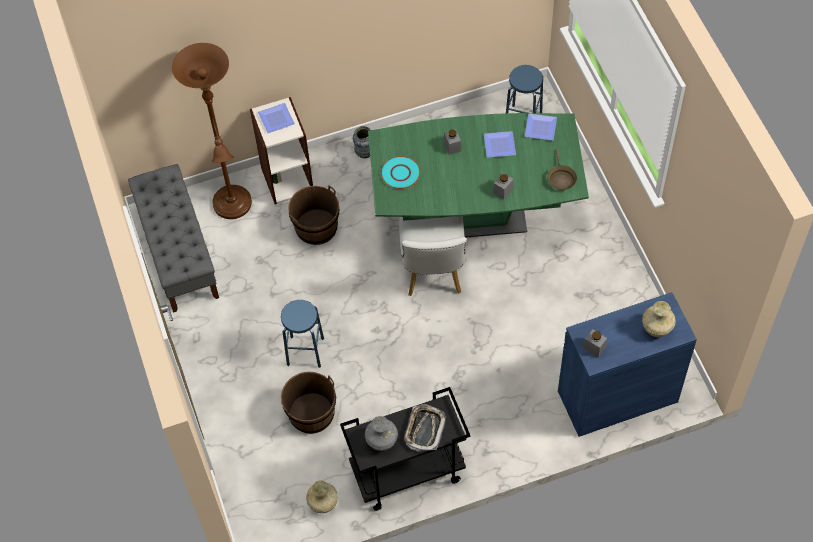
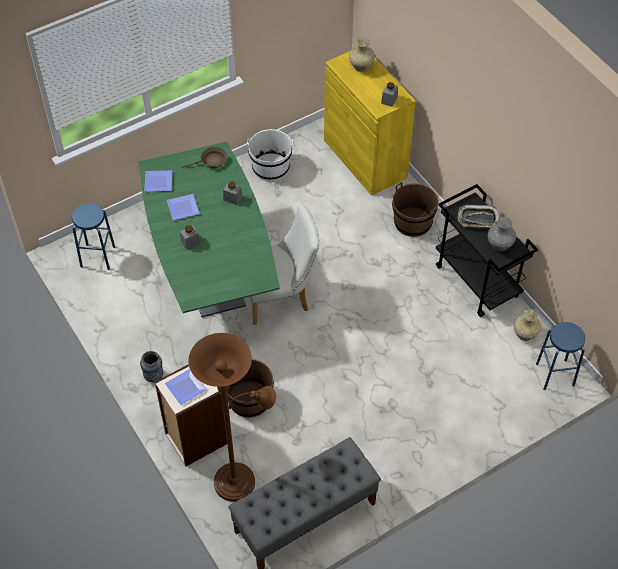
camera: 105 degrees left, 5 degrees down
(305, 351) = (386, 379): blue stool -> blue stool (555, 374)
(311, 414) = (445, 361): brown bucket -> brown bucket (413, 222)
(400, 173) = (229, 276): turquoise plate -> none
(617, 396) = (365, 159): blue cabinet -> yellow cabinet
(619, 294) = (270, 167): none -> white bucket

